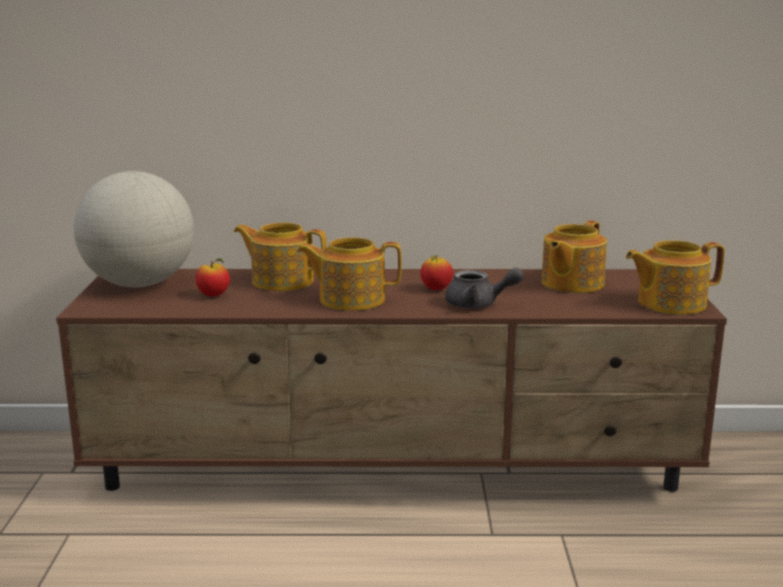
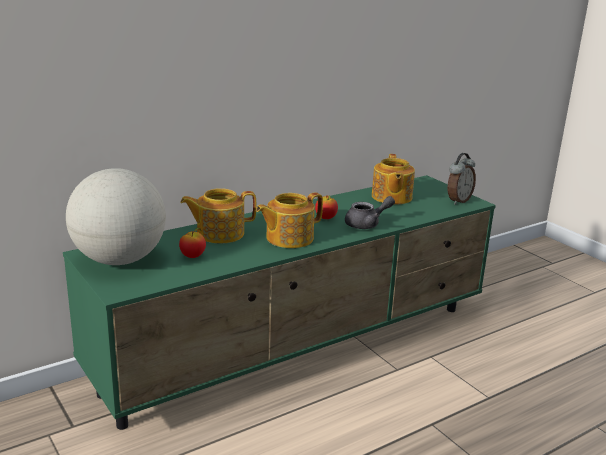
camera: 35 degrees left, 5 degrees up
(394, 471) = (299, 348): brown tv stand -> green tv stand
(669, 303) = (458, 201): teapot -> alarm clock

